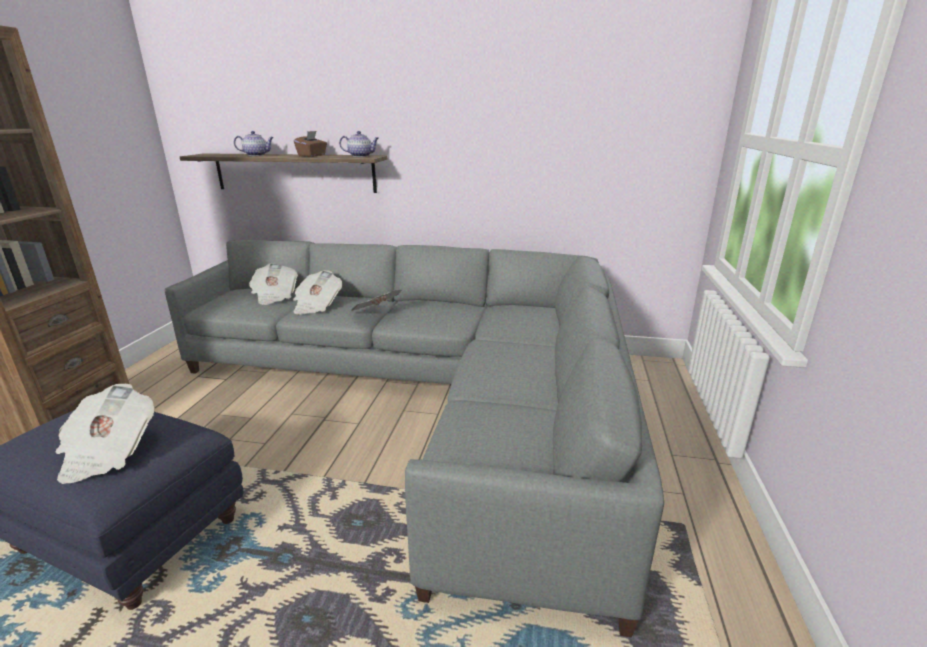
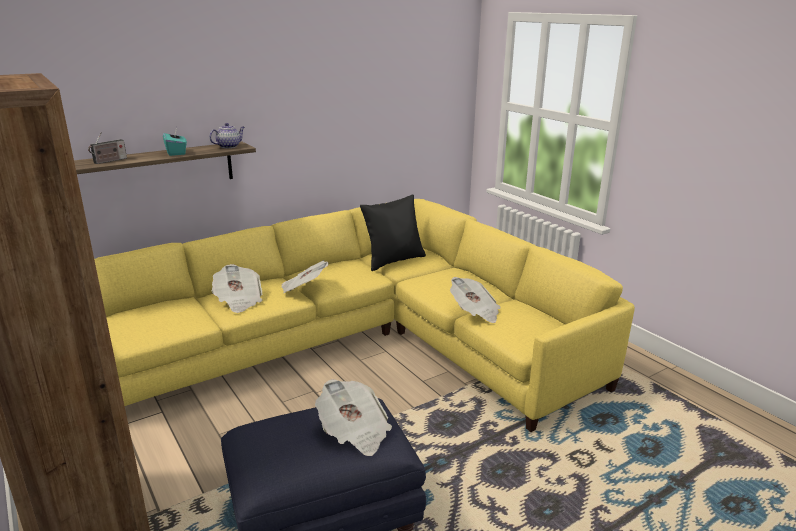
camera: 45 degrees left, 0 degrees up
(257, 155) = (109, 161): teapot -> radio
(274, 296) = (173, 308): newspaper -> newspaper (475, 312)
(312, 155) = (176, 152): brown tissue box -> turquoise tissue box
(430, 395) = (360, 343): grey sofa -> yellow sofa
(503, 317) = (393, 260): none -> black pillow

